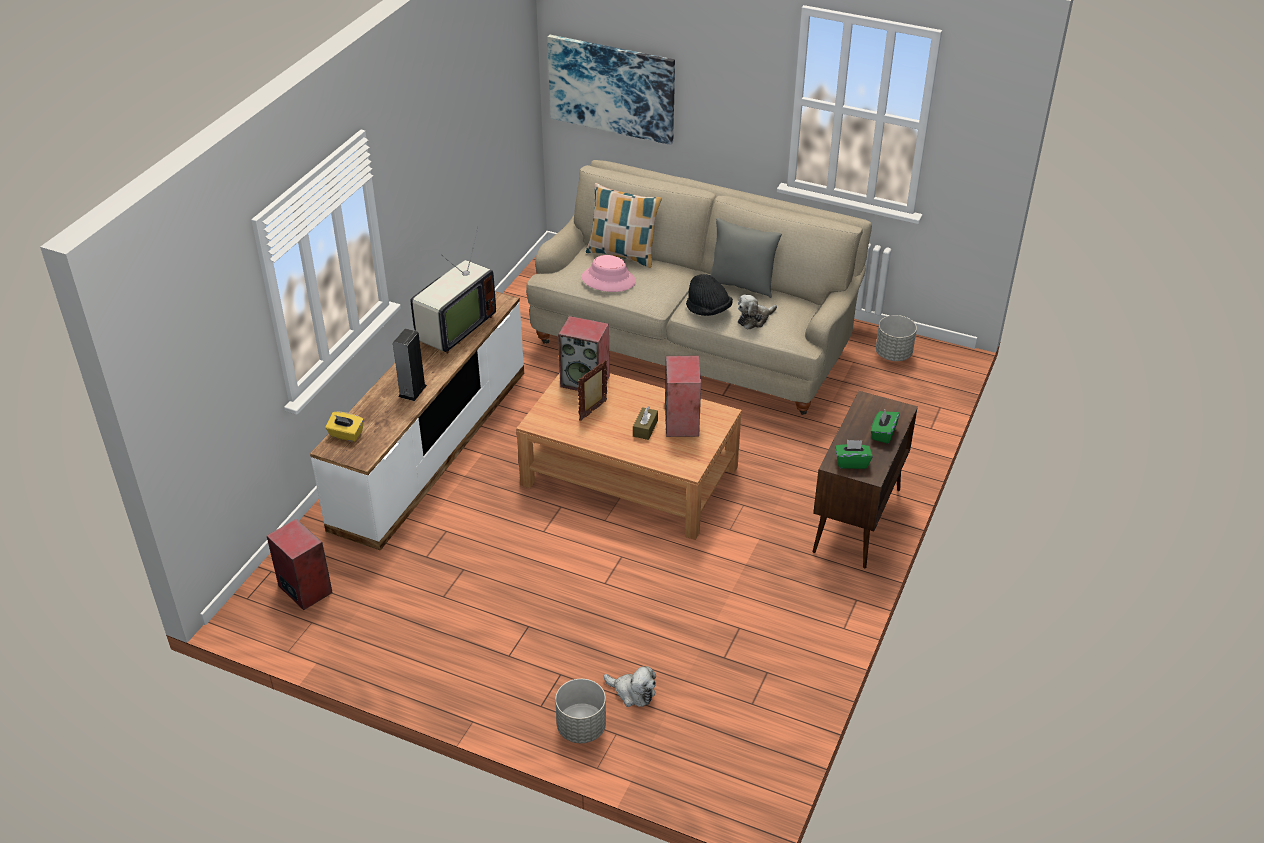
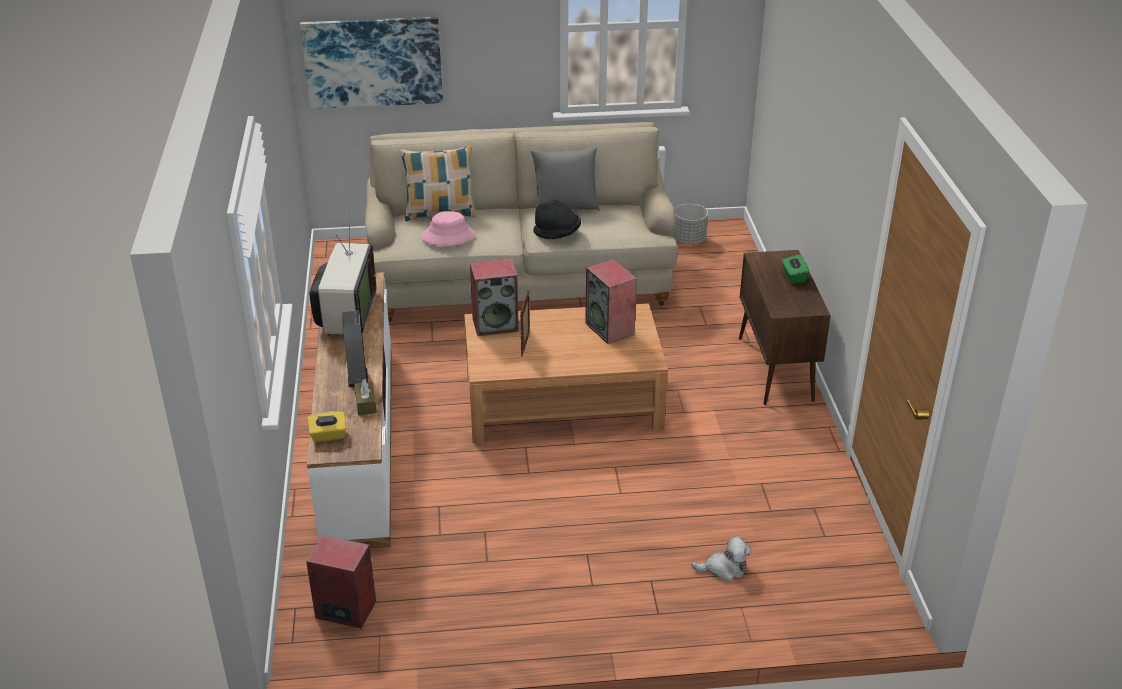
camera: 30 degrees left, 5 degrees down
(581, 727) = (708, 615): grey planter -> none
(645, 428) = (584, 343): brown tissue box -> brown tissue box (366, 404)
(754, 319) = (602, 230): plush toy -> none
(852, 463) = (792, 305): green tissue box -> none

